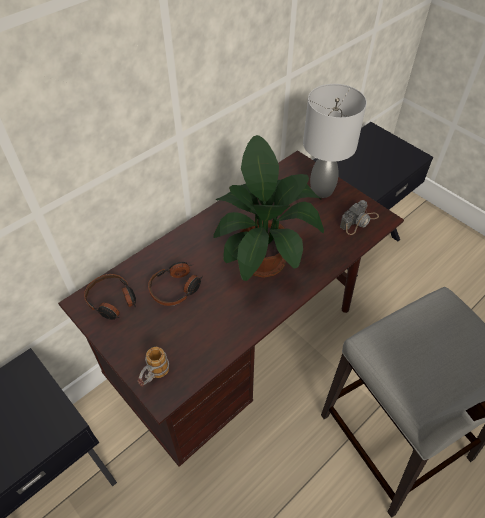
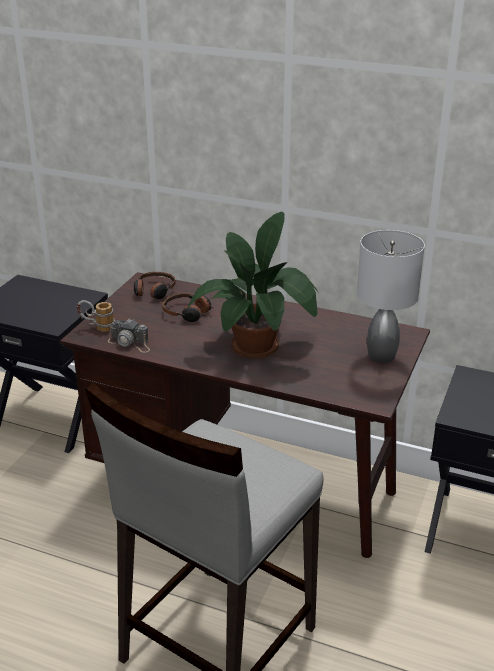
camera: 65 degrees right, 20 degrees down
(359, 221) = (357, 388): camera -> camera (130, 343)

